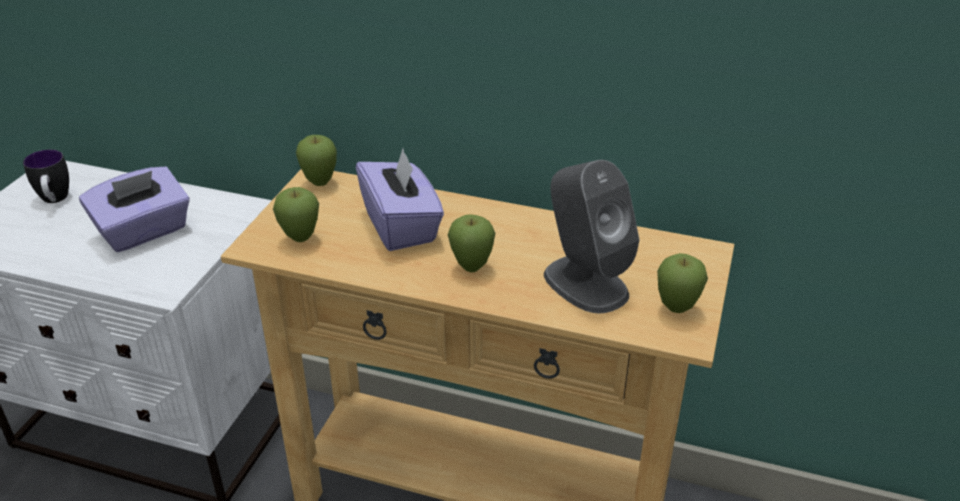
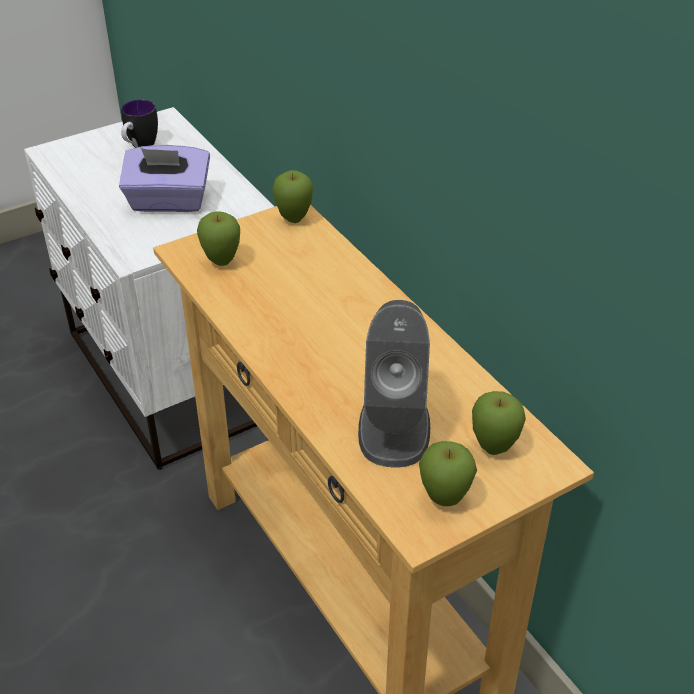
camera: 40 degrees right, 5 degrees up
(401, 226) = (309, 290): purple tissue box -> none
(471, 267) = (318, 358): apple -> apple (493, 448)

